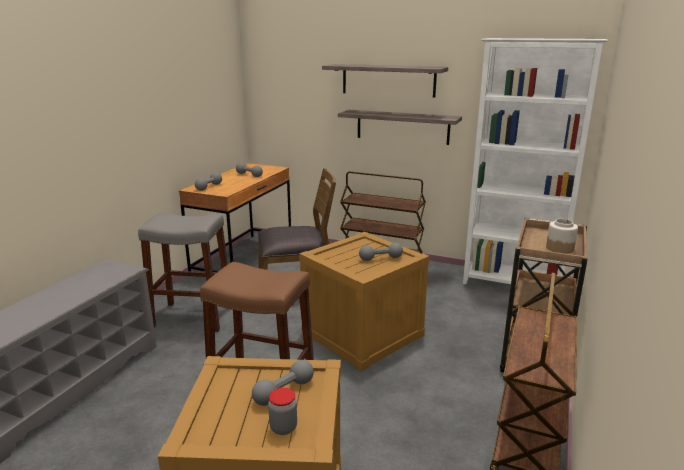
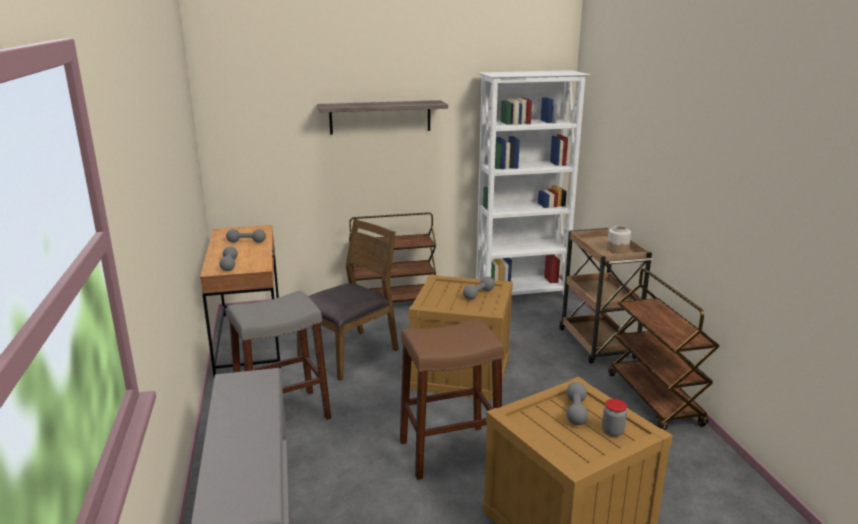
camera: 35 degrees left, 0 degrees up
(402, 127) = (398, 162): shelf -> none

